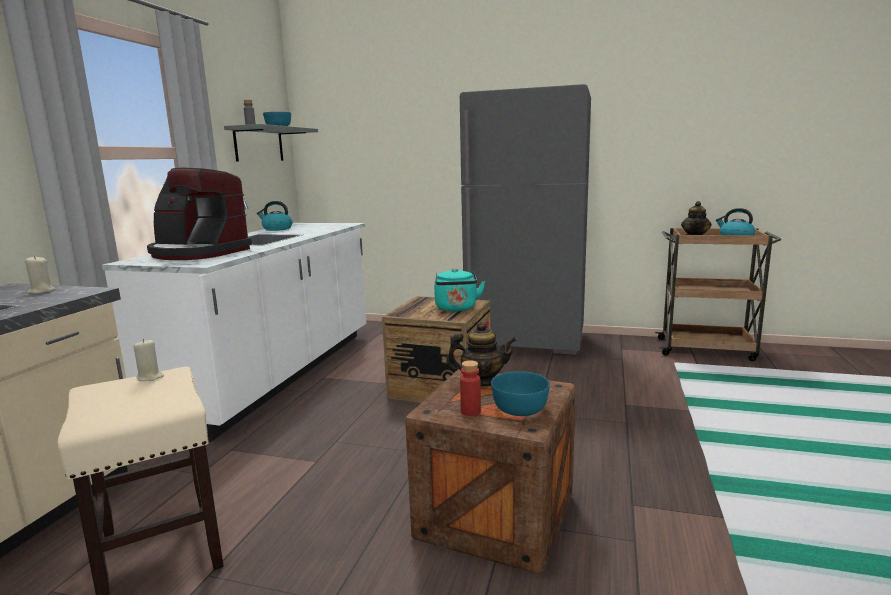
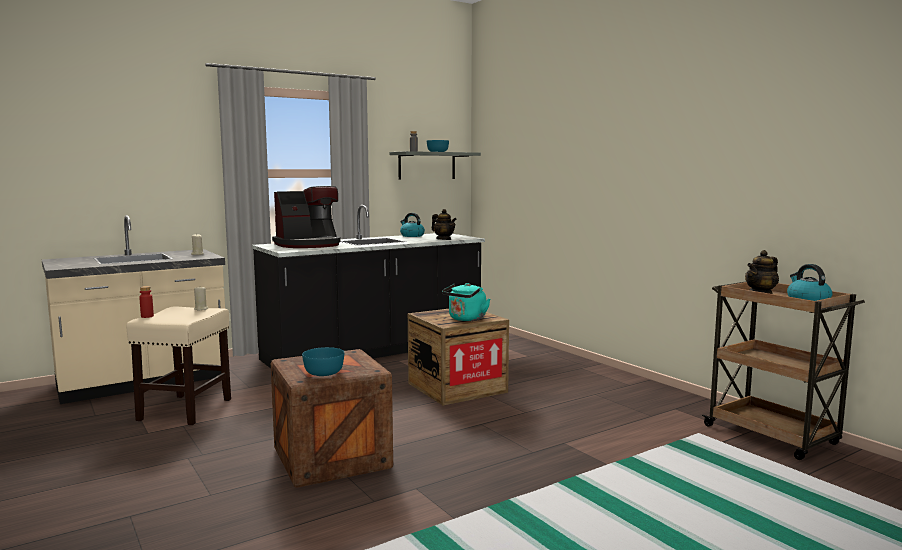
camera: 40 degrees right, 5 degrees down
(198, 253) = (308, 245): coffee machine -> coffee machine turned 90 degrees counterclockwise
(276, 375) = (375, 351): white counter -> black counter
(470, 411) = (299, 366): red bottle -> red bottle (147, 316)
(481, 381) = (346, 357): teapot -> teapot (444, 239)
(527, 343) = (595, 380): grey fridge -> none

